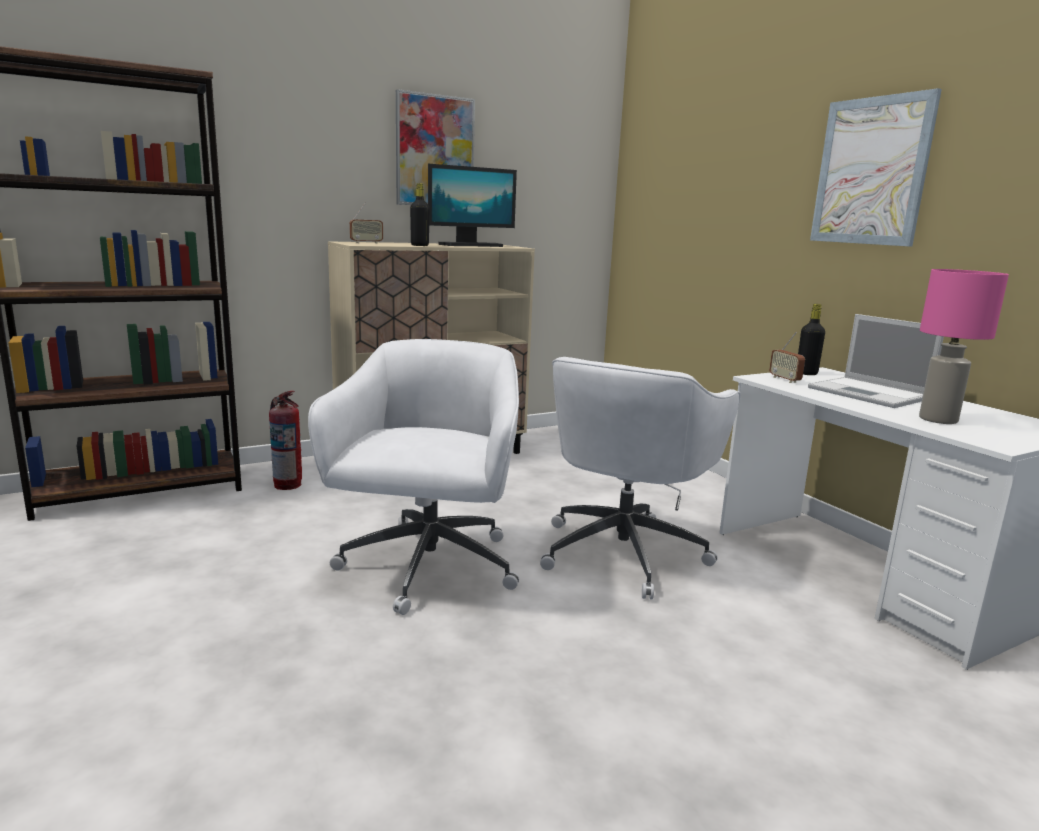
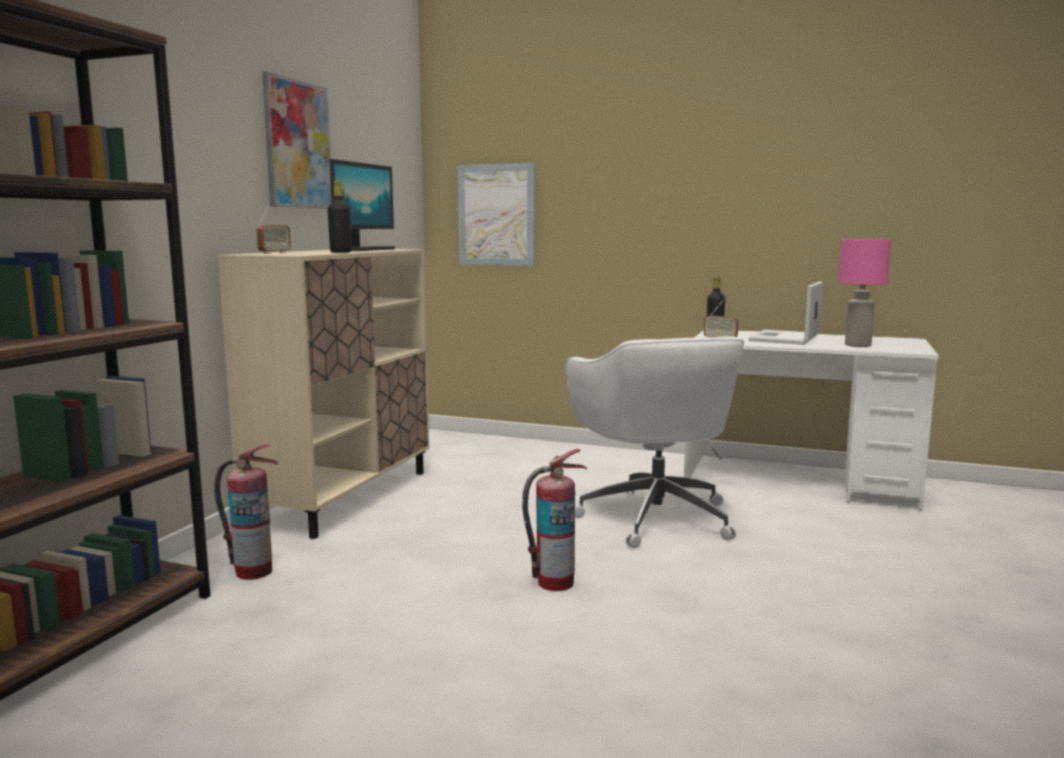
camera: 40 degrees left, 5 degrees down
(428, 568) = (554, 582): white office chair -> fire extinguisher
(870, 394) = (784, 338): laptop -> laptop turned 105 degrees clockwise
(871, 171) = (722, 170): picture -> picture (496, 215)

